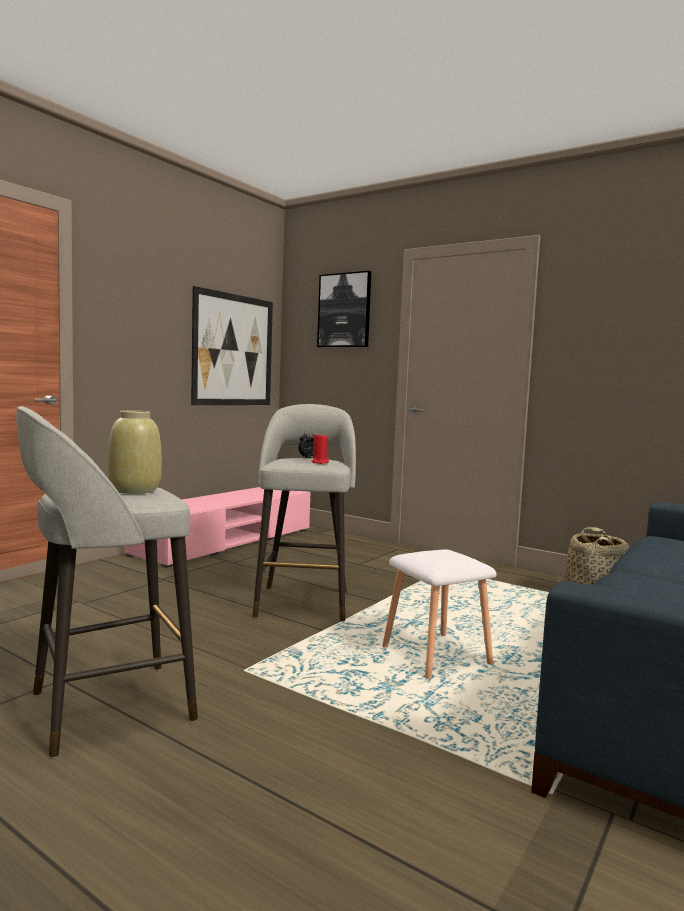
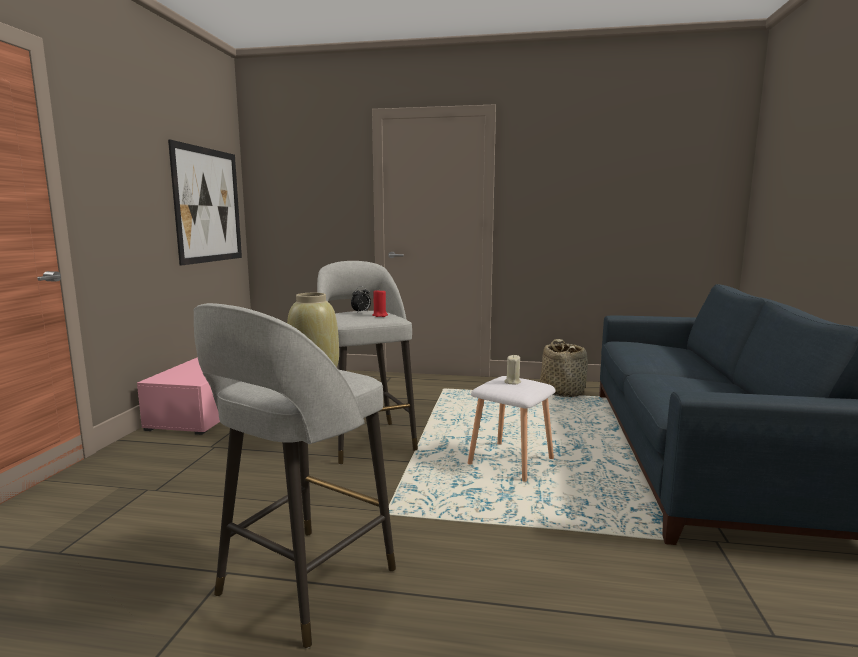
camera: 25 degrees left, 5 degrees up
(344, 310) = (314, 164): picture -> none
(441, 555) = (512, 382): none -> beige candle

